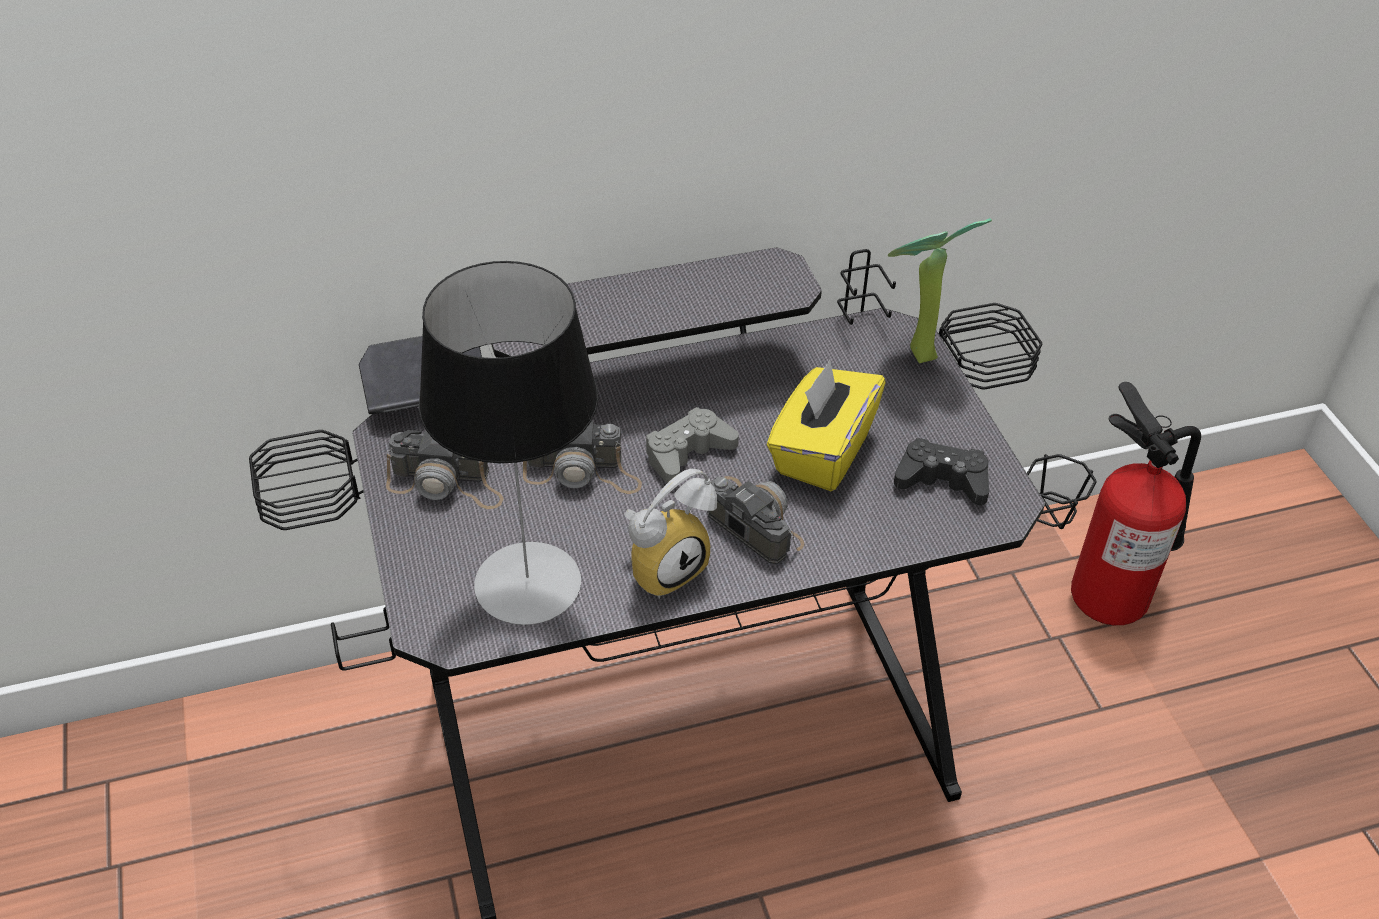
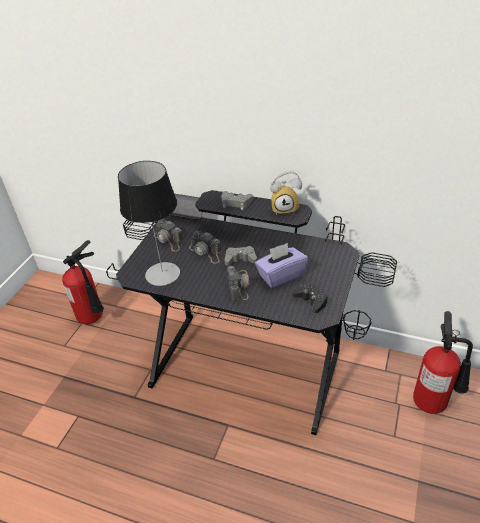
camera: 40 degrees right, 5 degrees down
(149, 830) = (94, 318): none -> fire extinguisher
(603, 307) = (235, 203): none -> grey game controller
(665, 565) = (202, 286): alarm clock -> alarm clock (285, 208)
(821, 451) = (281, 275): yellow tissue box -> purple tissue box
(915, 353) = (343, 260): potted plant -> none

